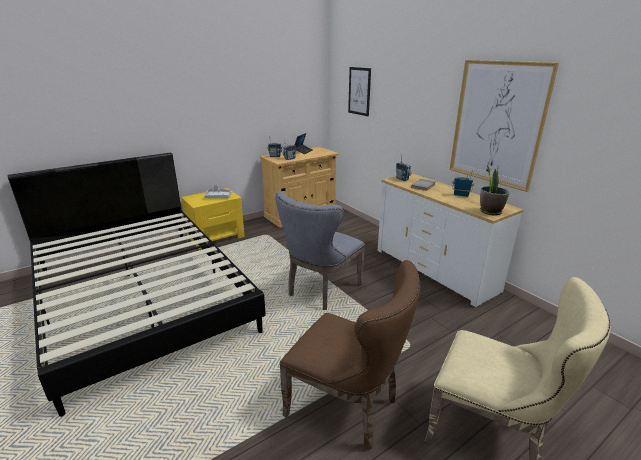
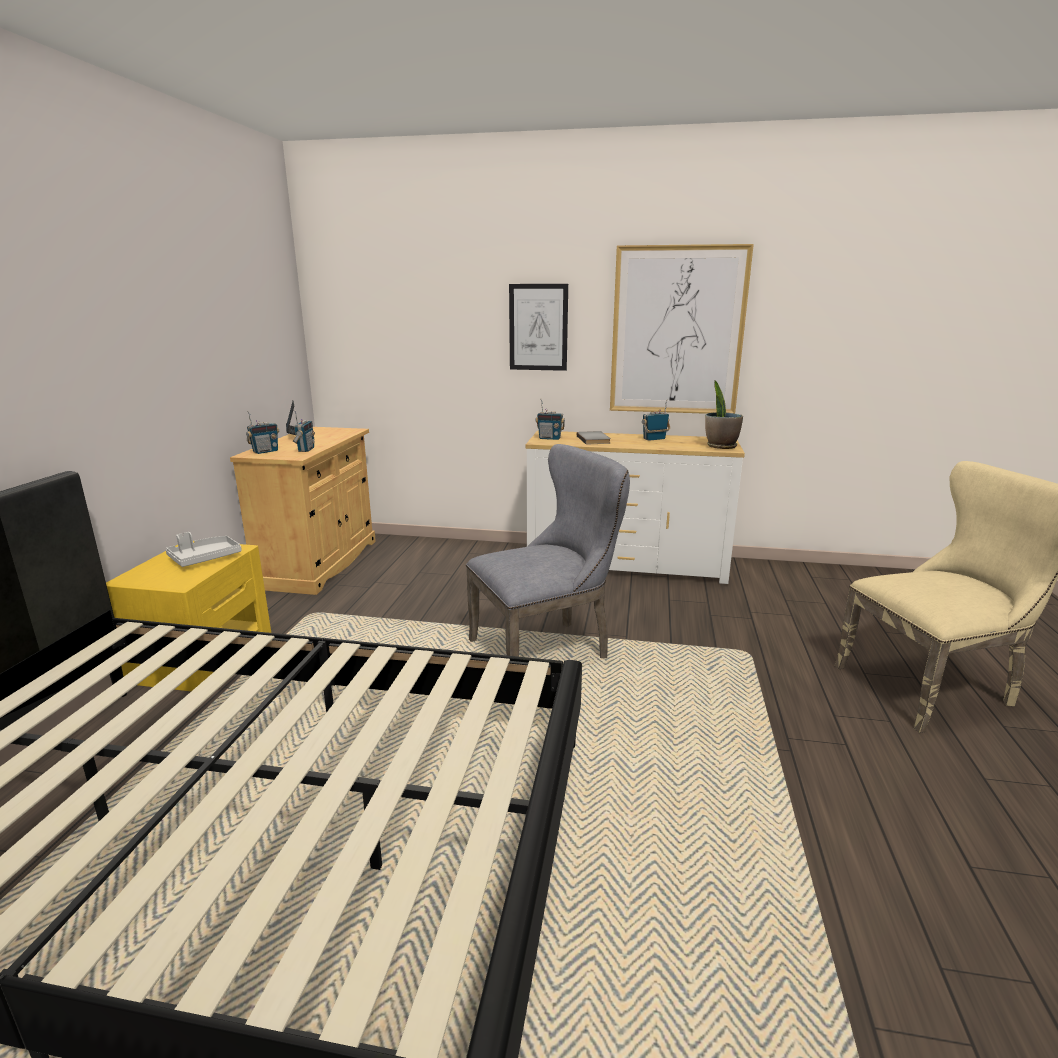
camera: 45 degrees left, 5 degrees down
(321, 291) = (547, 649): grey chair -> grey chair turned 105 degrees counterclockwise
(349, 407) = (820, 755): brown chair -> none
(359, 91) = (394, 311): picture -> picture (538, 327)

